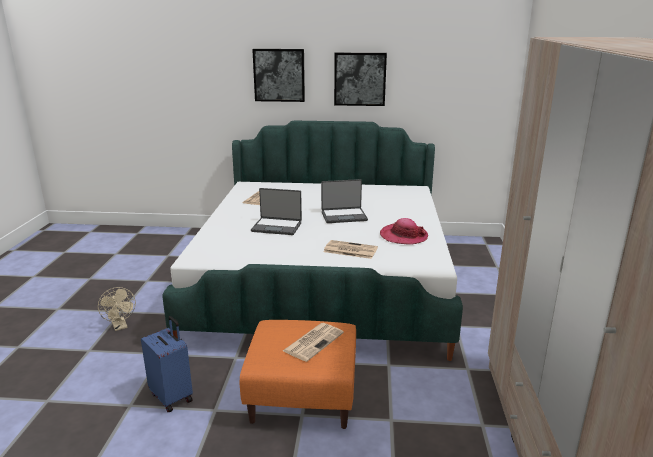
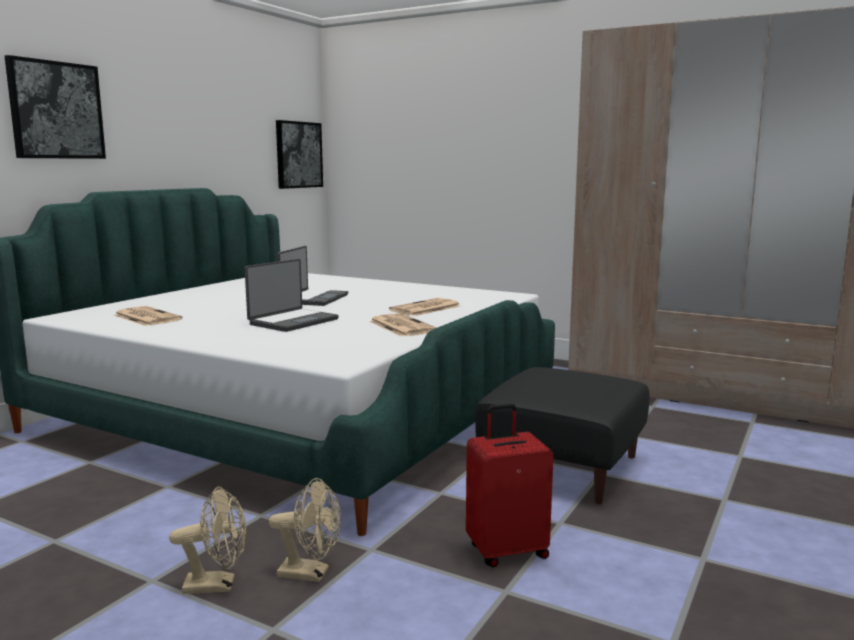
camera: 65 degrees left, 10 degrees down
(134, 345) = (311, 573): none -> beige fan
(172, 396) = (506, 551): blue suitcase -> red suitcase
(303, 395) = (562, 466): orange ottoman -> black ottoman
(313, 341) = (566, 381): newspaper -> newspaper (401, 326)
(360, 79) = (174, 123): picture -> picture (298, 155)
(403, 236) = (416, 292): hat -> none

